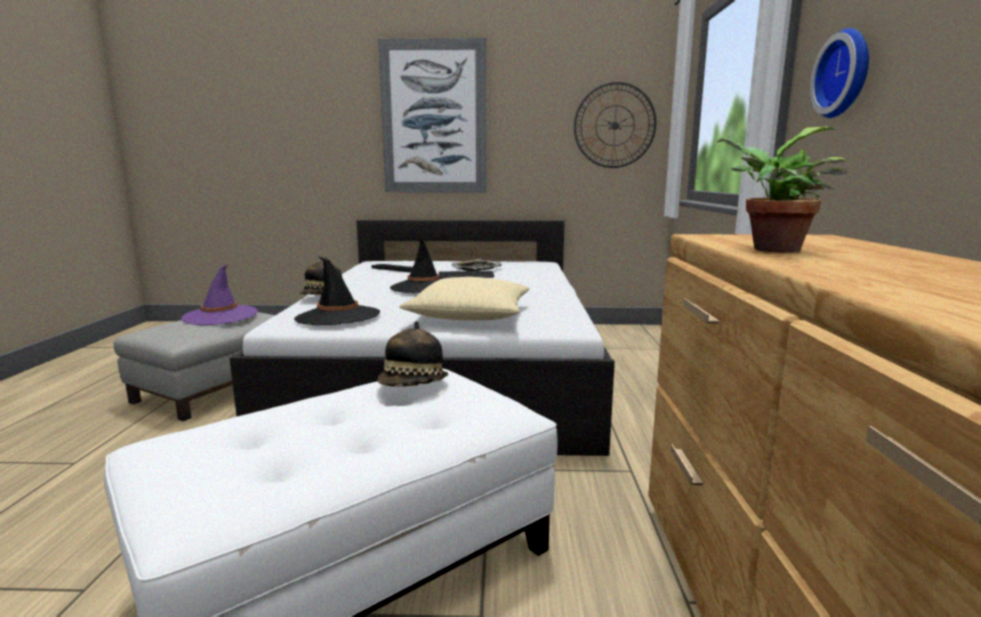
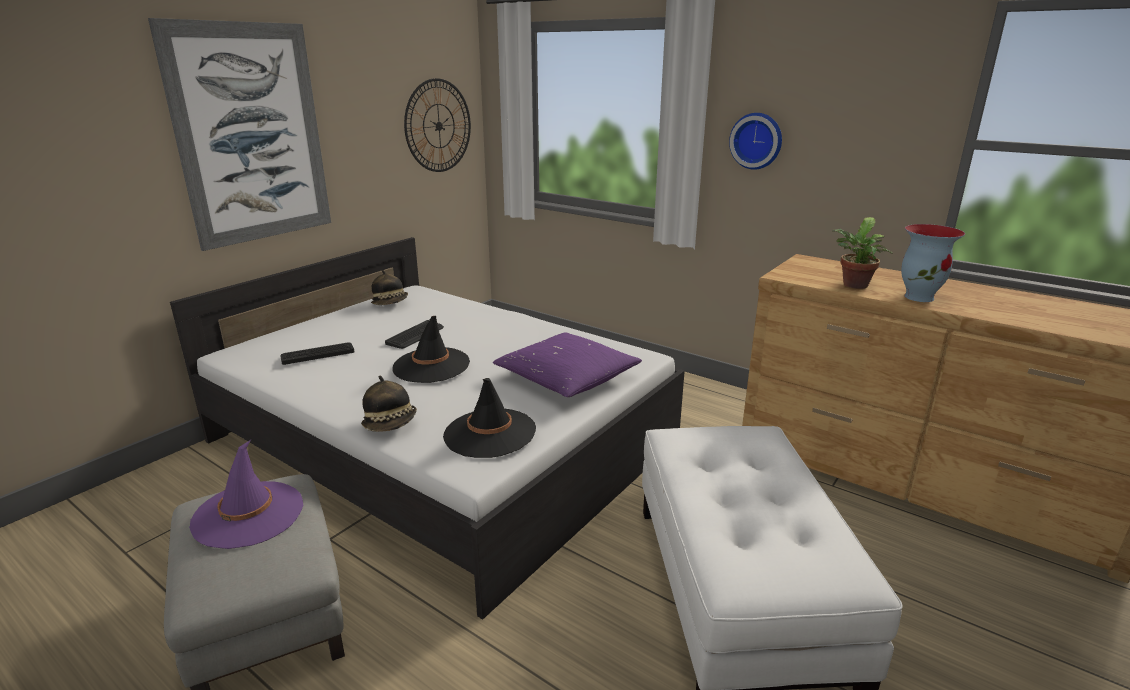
camera: 55 degrees left, 10 degrees up
(413, 386) = (697, 450): hat -> hat (391, 303)
(470, 316) = (567, 378): beige pillow -> purple pillow
(476, 269) = (389, 322): tray -> none
(838, 267) = (919, 297): none -> vase

